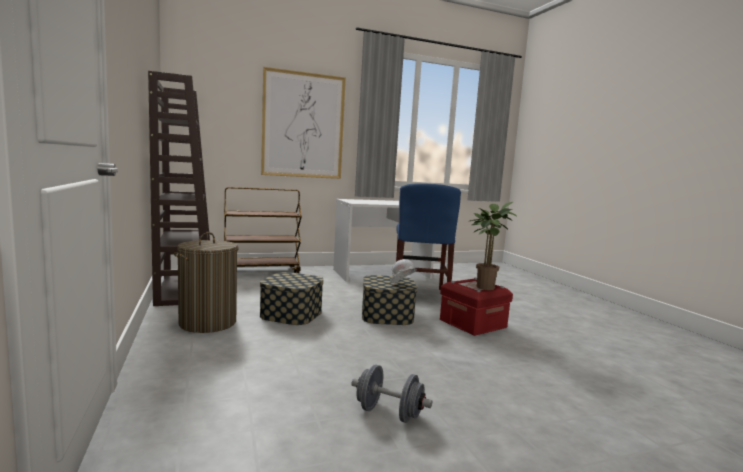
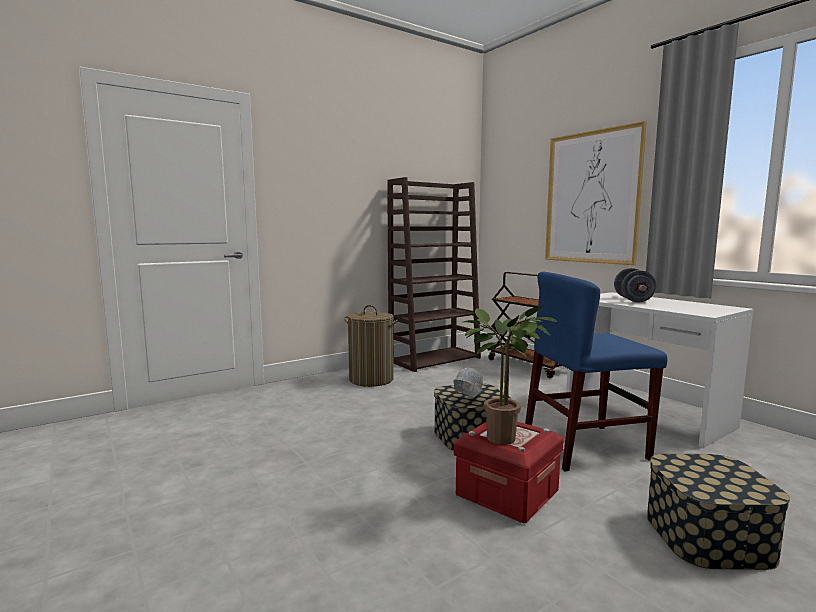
camera: 75 degrees right, 0 degrees up
(291, 314) = (421, 397): storage box -> storage box (708, 536)
(389, 413) = (235, 461): grey dumbbell -> grey dumbbell (633, 300)

